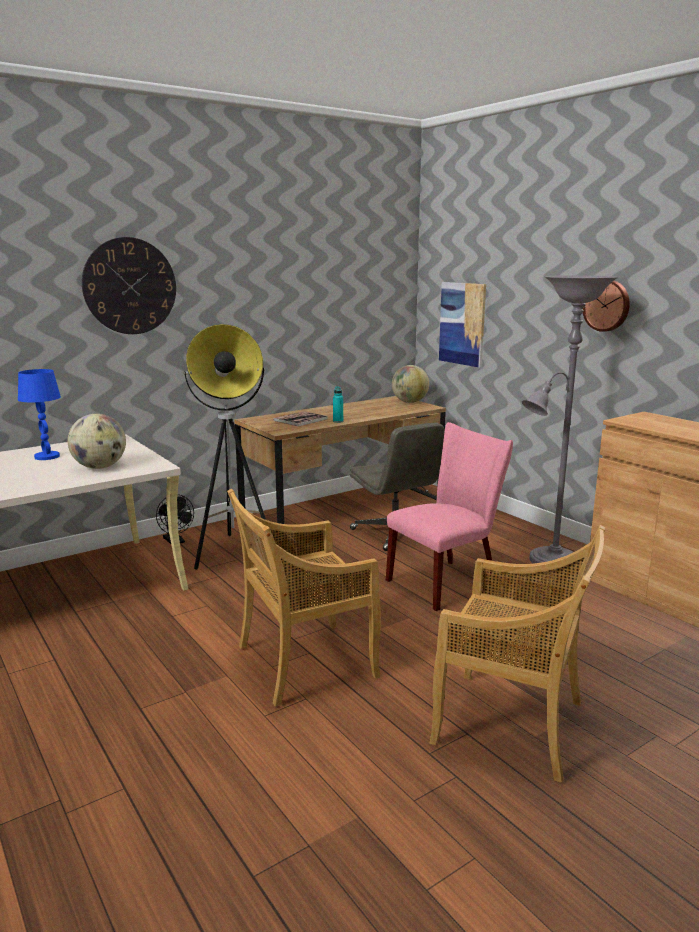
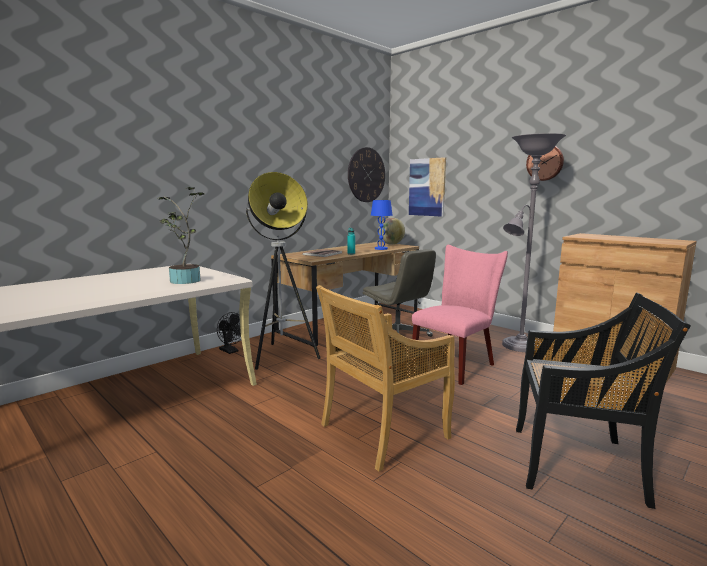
camera: 10 degrees left, 5 degrees down
(47, 456) = (132, 277): blue table lamp -> blue table lamp (381, 249)
(100, 467) = (184, 281): globe -> potted plant
(130, 286) = (195, 145): wall clock -> wall clock (366, 175)
(512, 724) = (578, 464): beige chair -> black chair

